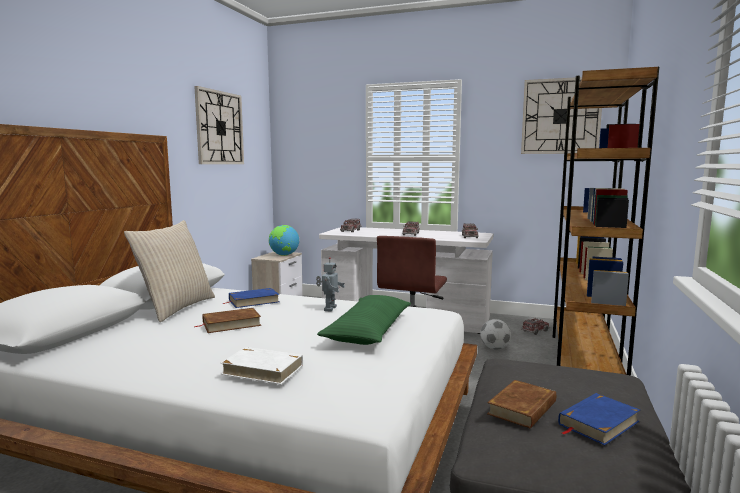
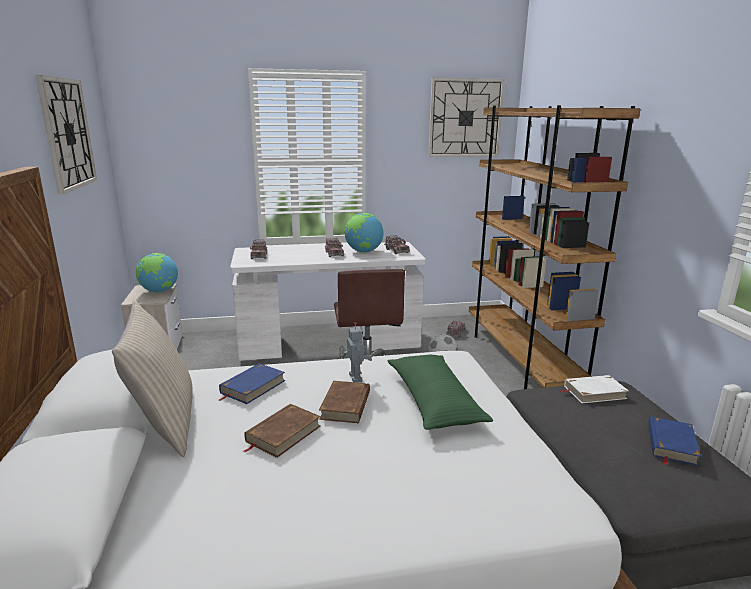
camera: 30 degrees left, 10 degrees up
(262, 370) = (424, 496): white book -> white book (594, 392)
(438, 235) = (363, 252): none -> globe
(522, 408) = (613, 447): brown book -> brown book (346, 405)

